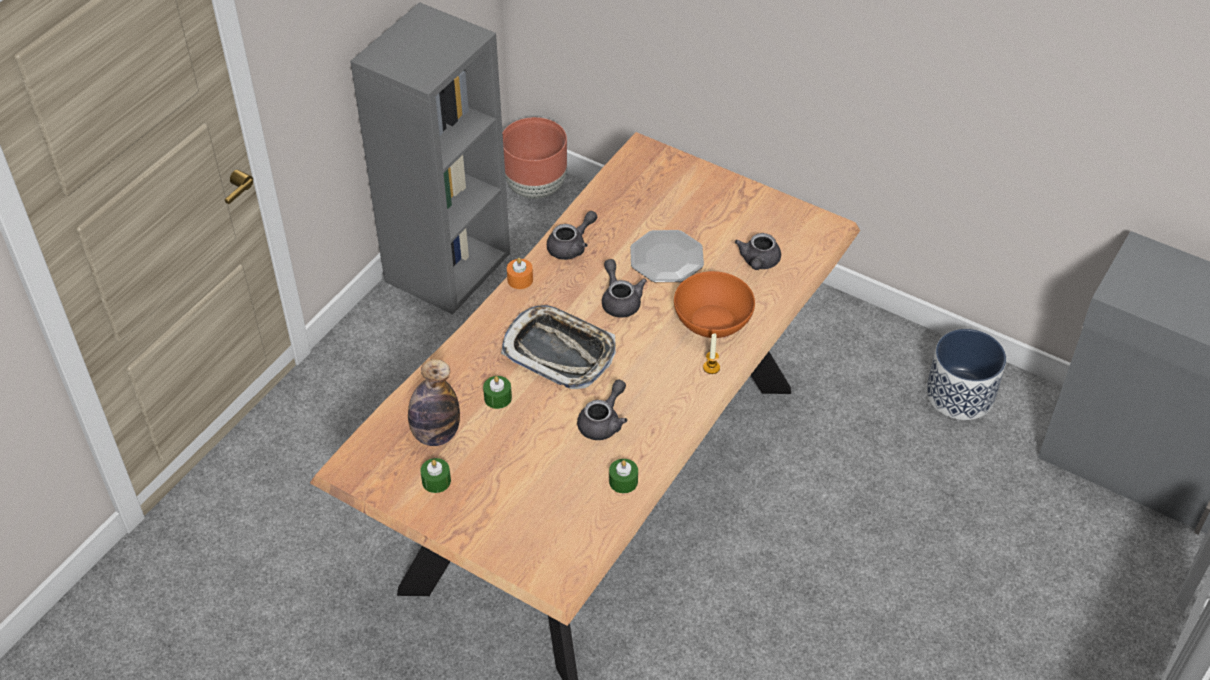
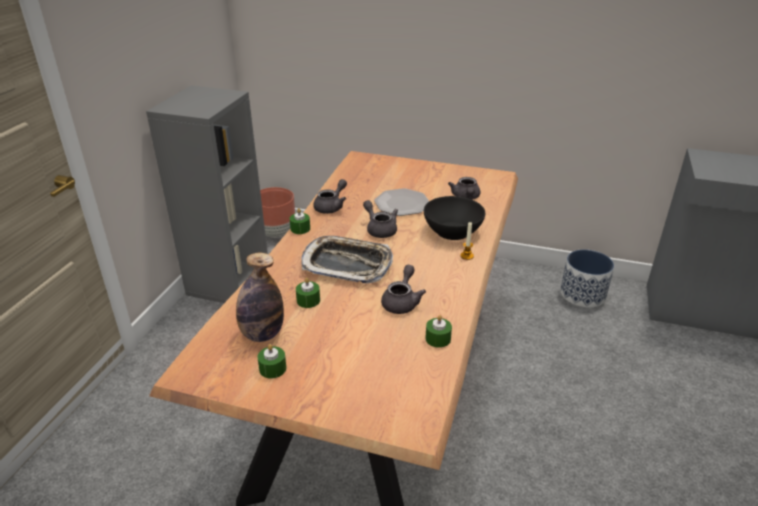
camera: 15 degrees left, 15 degrees down
(520, 279) = (300, 229): orange candle -> green candle
(713, 321) = (453, 231): orange bowl -> black bowl

